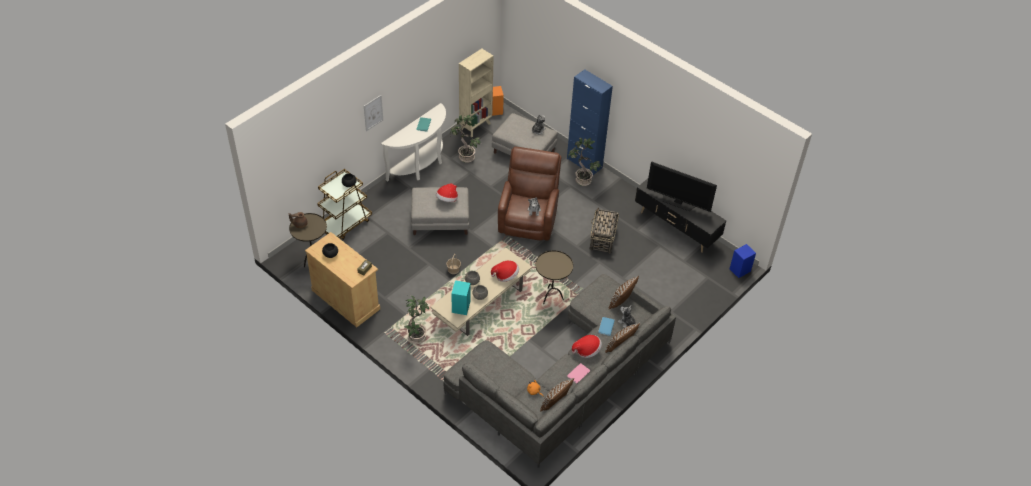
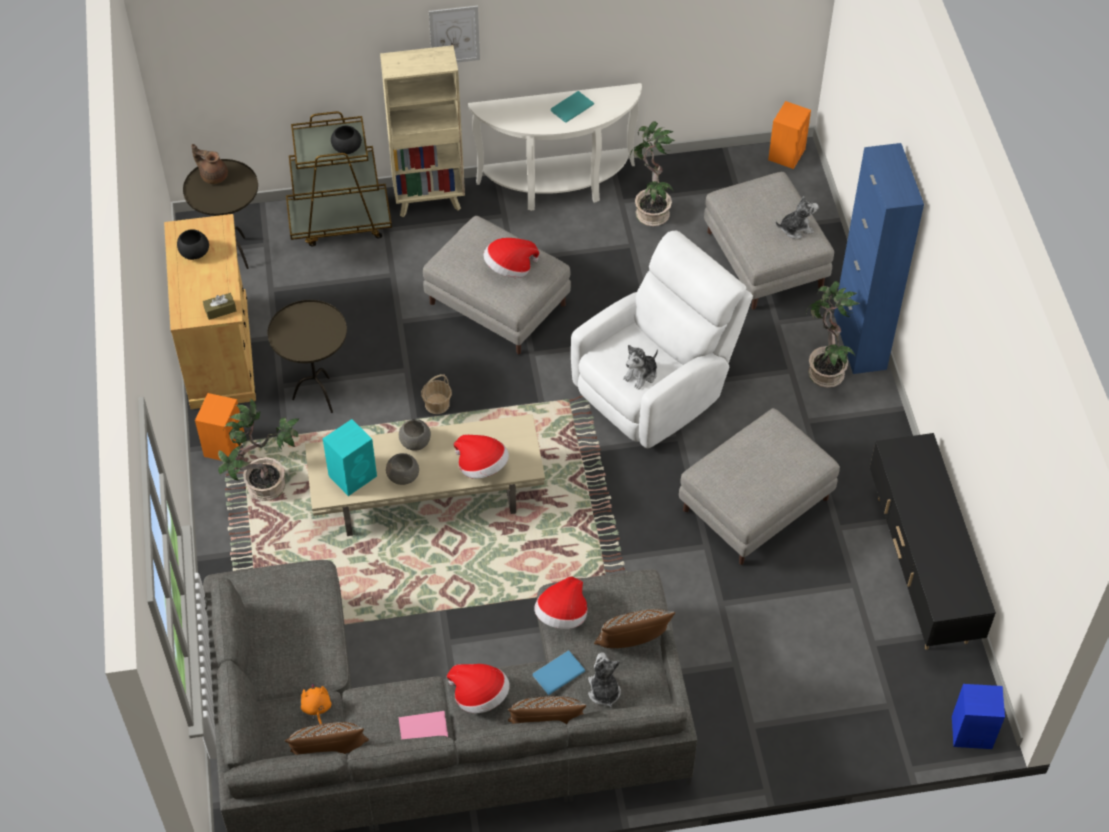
camera: 40 degrees right, 5 degrees up
(384, 332) = (225, 445): none -> orange speaker
(476, 126) = (723, 166): beige bookcase -> beige bookcase (430, 200)
(528, 218) = (655, 388): brown armchair -> white armchair
(551, 297) = (555, 558): brown side table -> brown side table (317, 396)
(588, 307) = (562, 615): none -> hat
(602, 239) = (754, 506): basket -> grey ottoman
(678, 202) = (929, 518): television -> none

